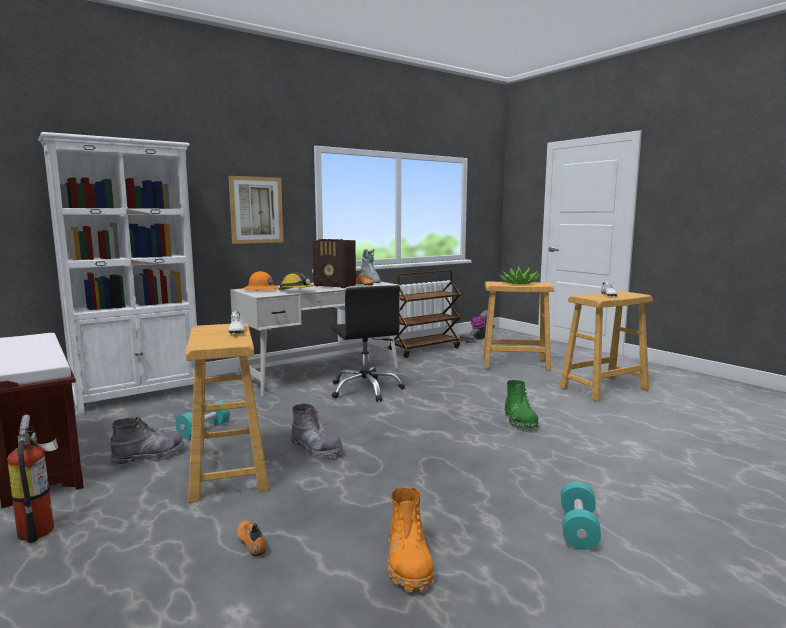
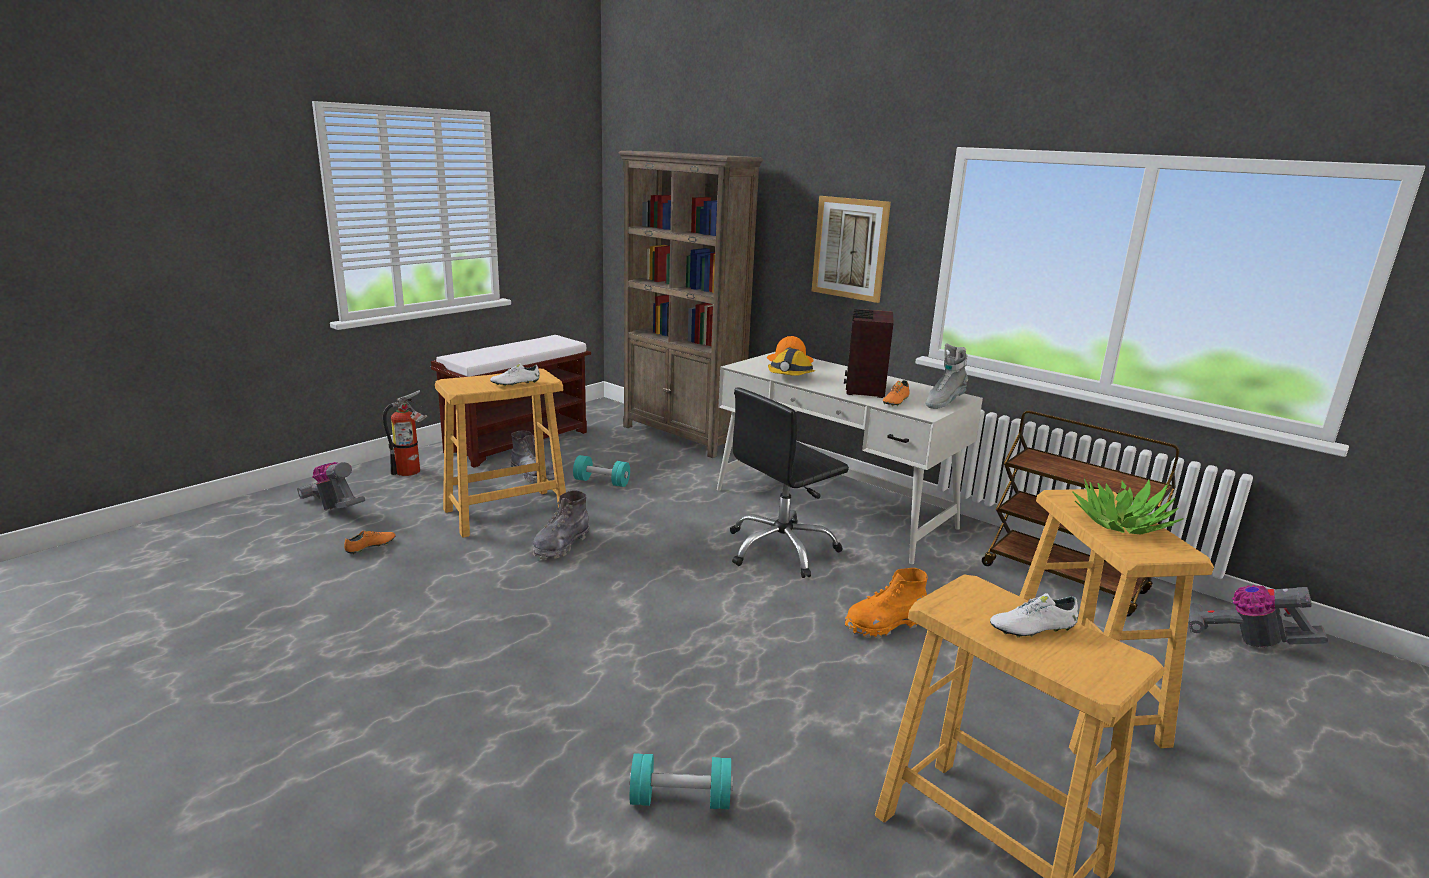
camera: 75 degrees right, 10 degrees up
(103, 582) = (335, 508): none -> vacuum cleaner
(139, 396) = (682, 436): white bookcase -> brown bookcase
(409, 563) = (313, 623): orange boot -> orange boot (884, 625)
(520, 421) = (704, 697): green boot -> none
(578, 529) = (344, 738): turquoise dumbbell -> turquoise dumbbell (680, 799)

